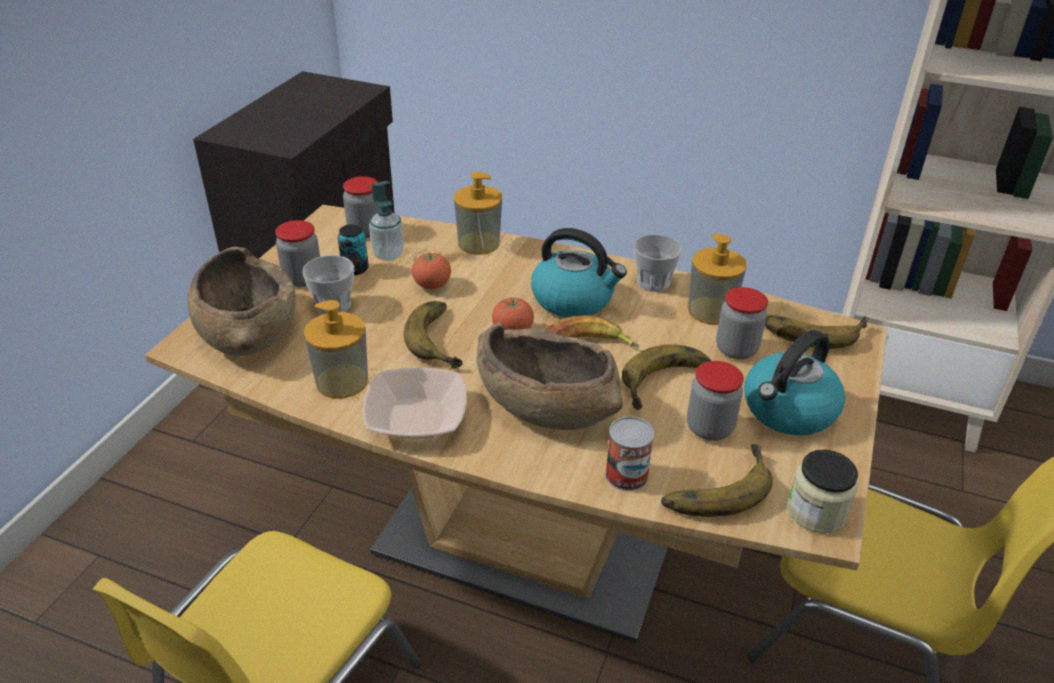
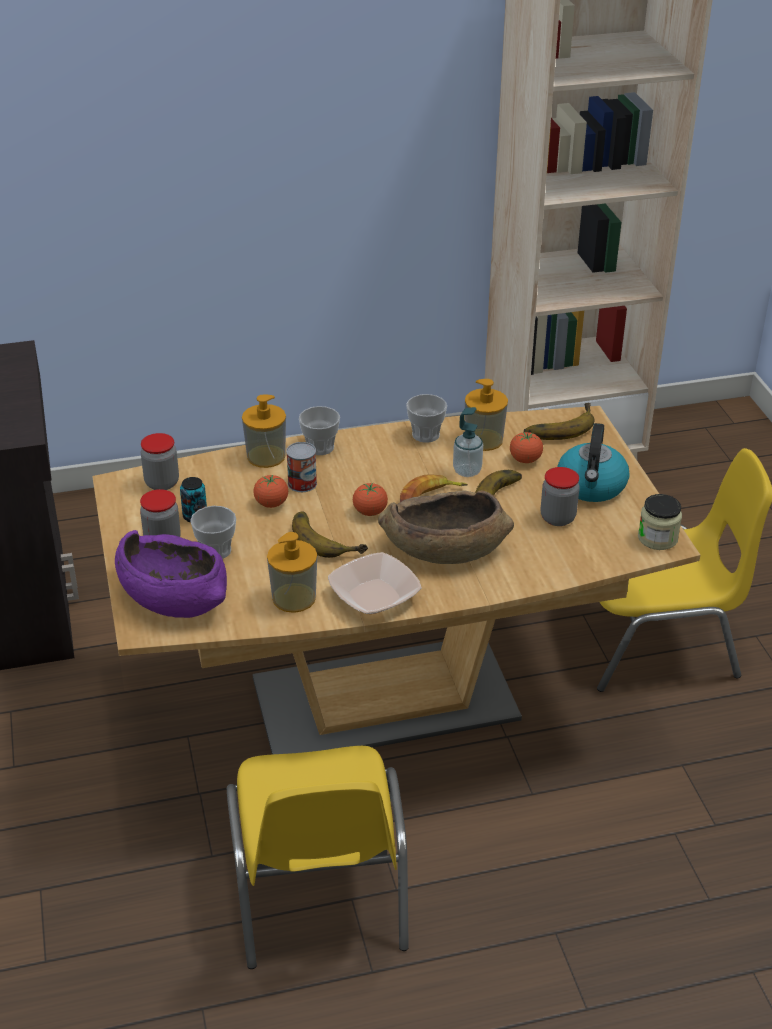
camera: 35 degrees left, 0 degrees up
(247, 328) = (172, 595): brown bowl -> purple bowl
(388, 254) = (206, 494): soap dispenser -> soap dispenser (467, 471)
(536, 254) = (320, 447): none -> cup
(574, 299) = (385, 470): kettle -> none
(626, 475) = (539, 568): can -> can (302, 483)
(713, 485) = (591, 550): banana -> none
(736, 349) = (525, 460): jar -> tomato

